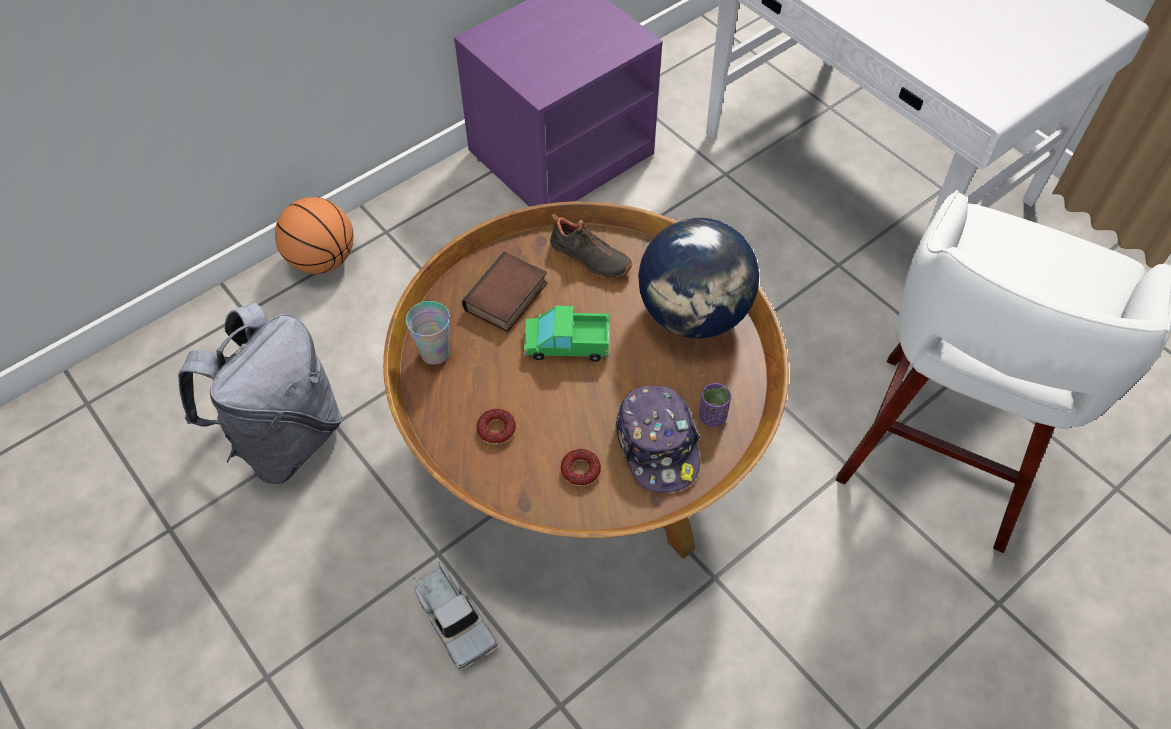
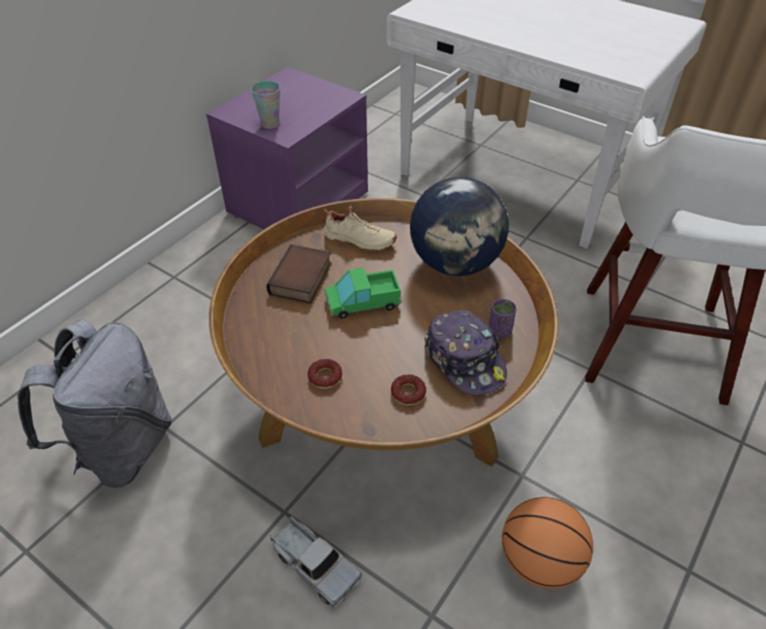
camera: 15 degrees left, 10 degrees down
(322, 260) = (124, 306): basketball -> basketball (539, 561)
(435, 353) = (253, 330): cup -> cup (270, 124)
(589, 259) = (359, 241): black shoe -> beige shoe

